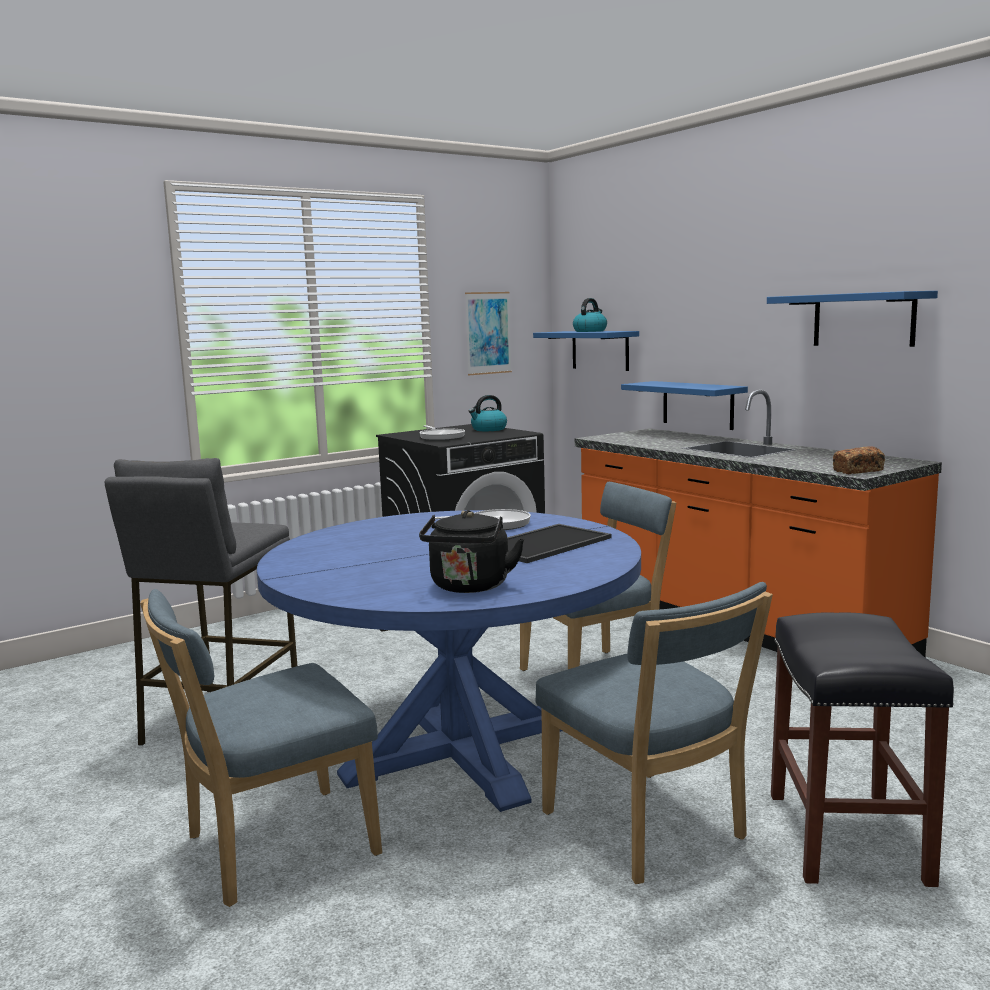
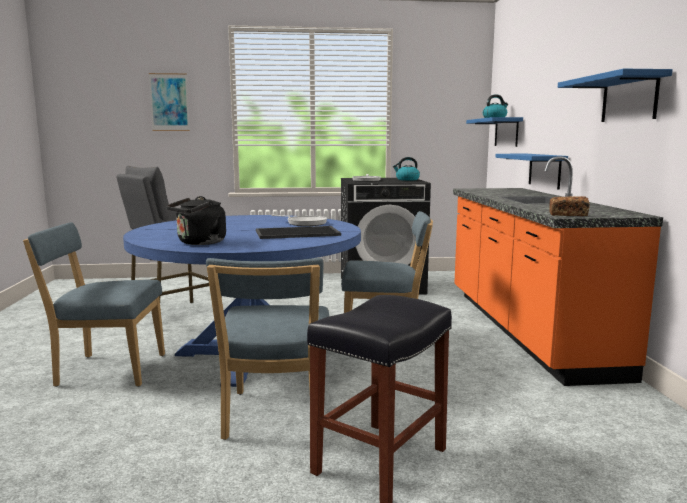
camera: 30 degrees right, 0 degrees up
(488, 333) = (436, 119): picture -> picture (169, 102)

